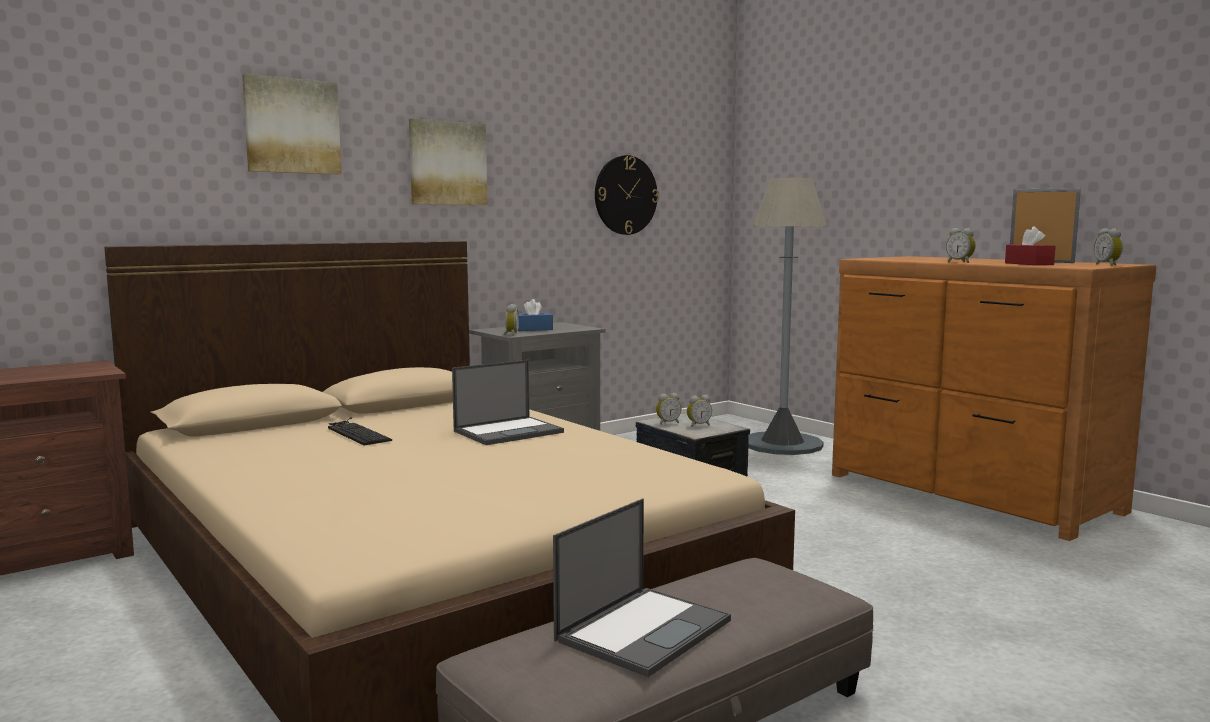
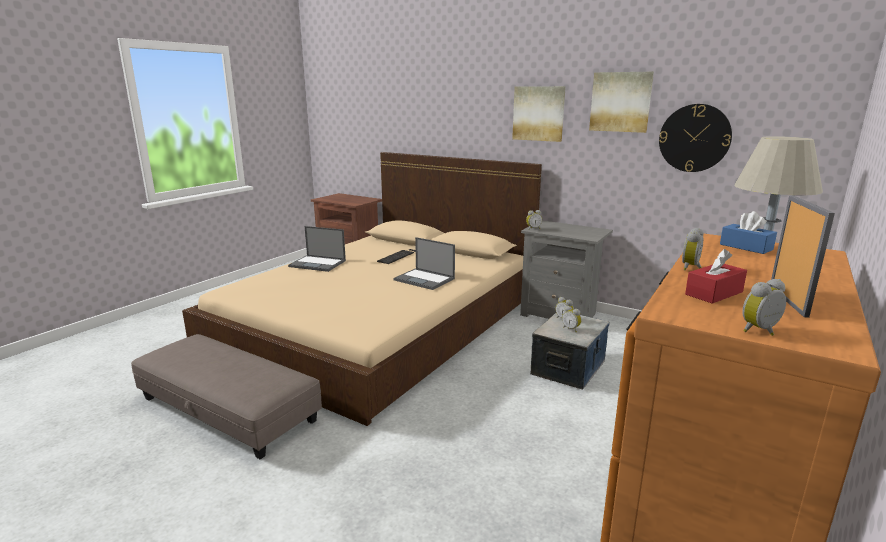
camera: 70 degrees right, 10 degrees up
(292, 126) = (455, 95): picture -> picture (620, 102)
(533, 329) = (563, 229): blue tissue box -> blue tissue box (746, 247)
(644, 629) = (207, 360): laptop -> laptop (318, 264)

